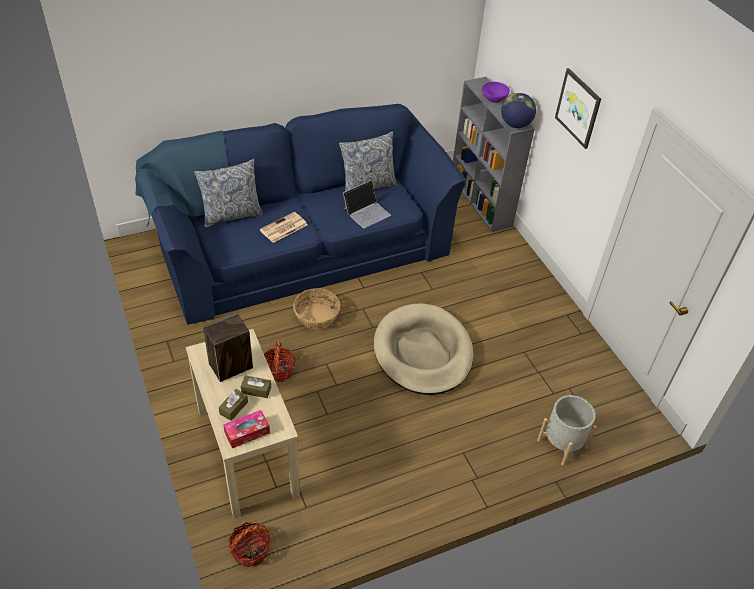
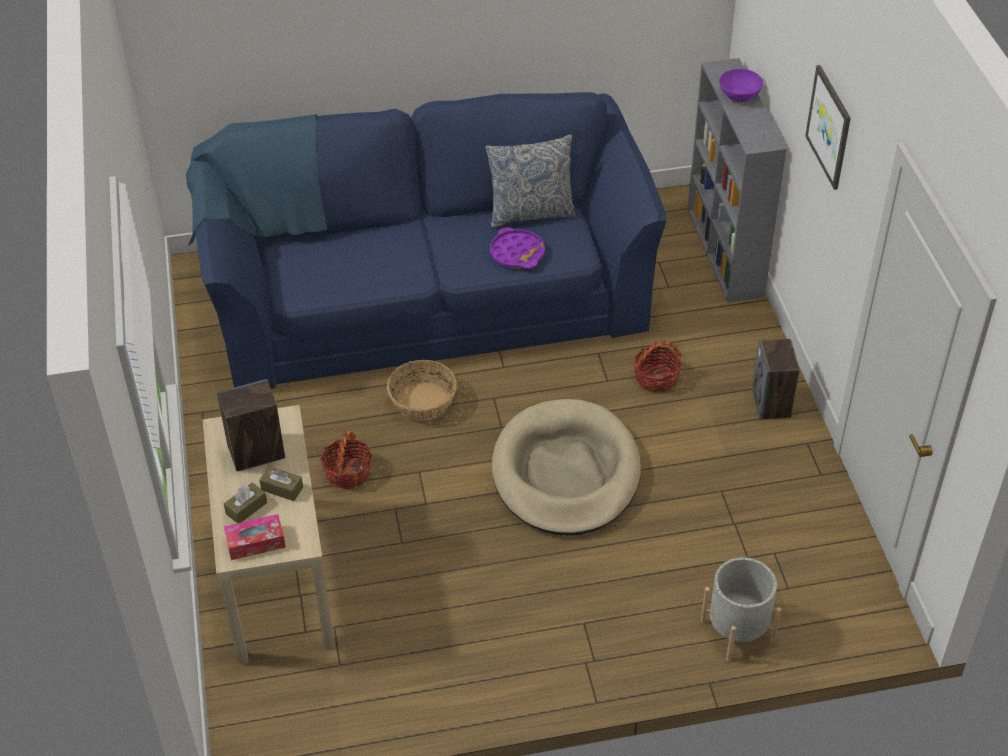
camera: 15 degrees right, 0 degrees up
(231, 215) = (319, 239): pillow -> none
(250, 550) = (250, 708): basket -> basket (656, 378)
(283, 228) = (387, 266): newspaper -> none
(367, 212) = (517, 253): laptop -> purple tray
(515, 125) = (758, 140): globe -> none
(537, 292) = (771, 403): none -> speaker

